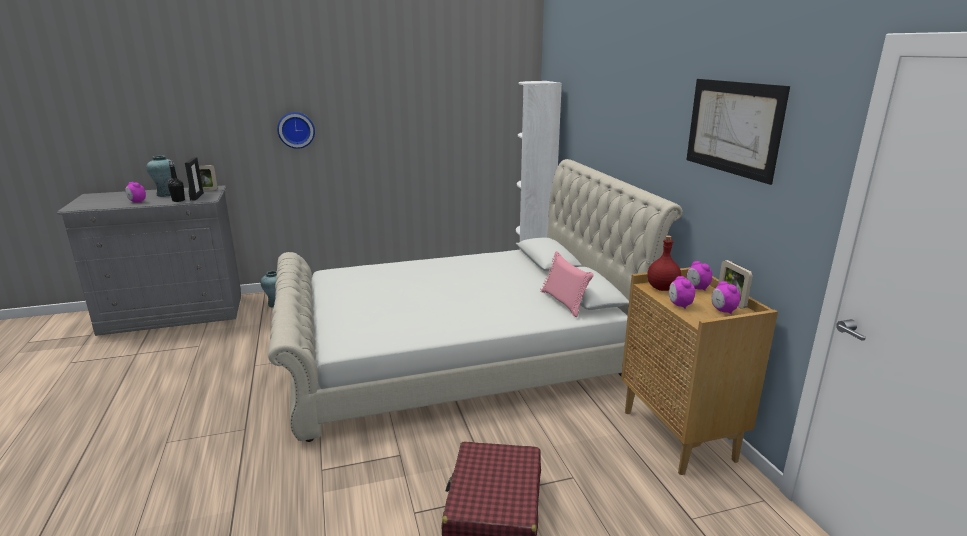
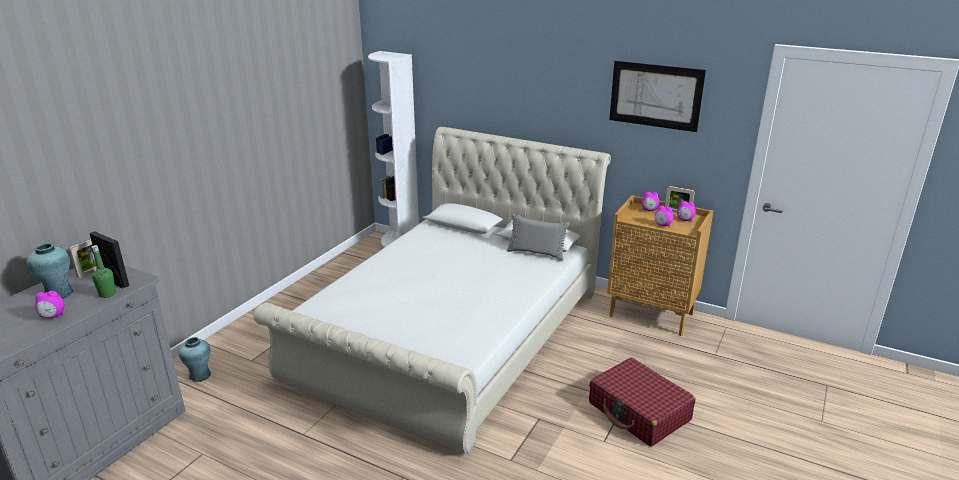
camera: 45 degrees left, 5 degrees up
(178, 200) = (107, 294): black bottle -> green bottle
(296, 130) = (165, 160): wall clock -> none
(564, 303) = (536, 253): pink pillow -> grey pillow
(661, 288) = (635, 218): red bottle -> none

